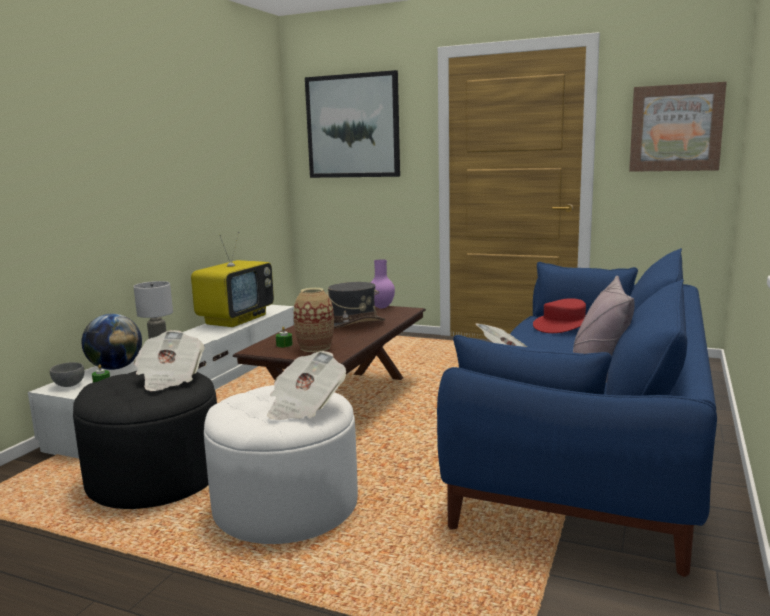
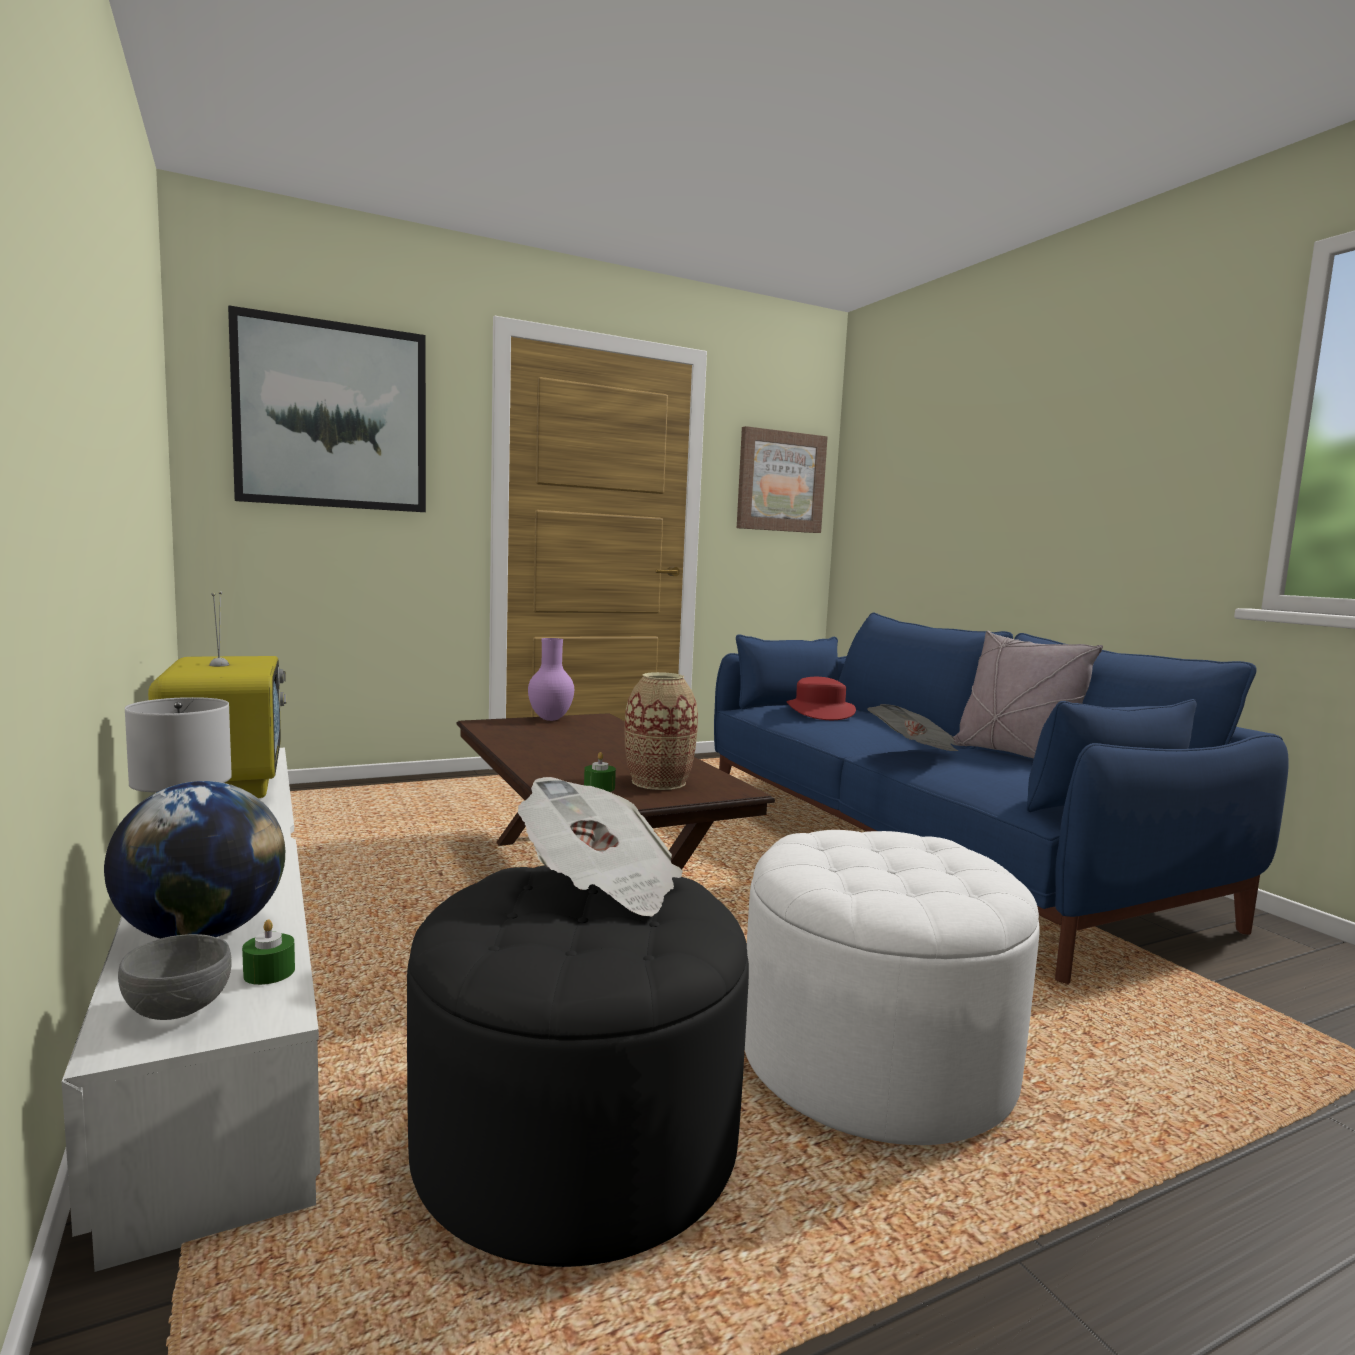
camera: 50 degrees left, 5 degrees down
(305, 407) = (937, 856): newspaper -> none
(353, 323) = (590, 744): grey hat -> none

